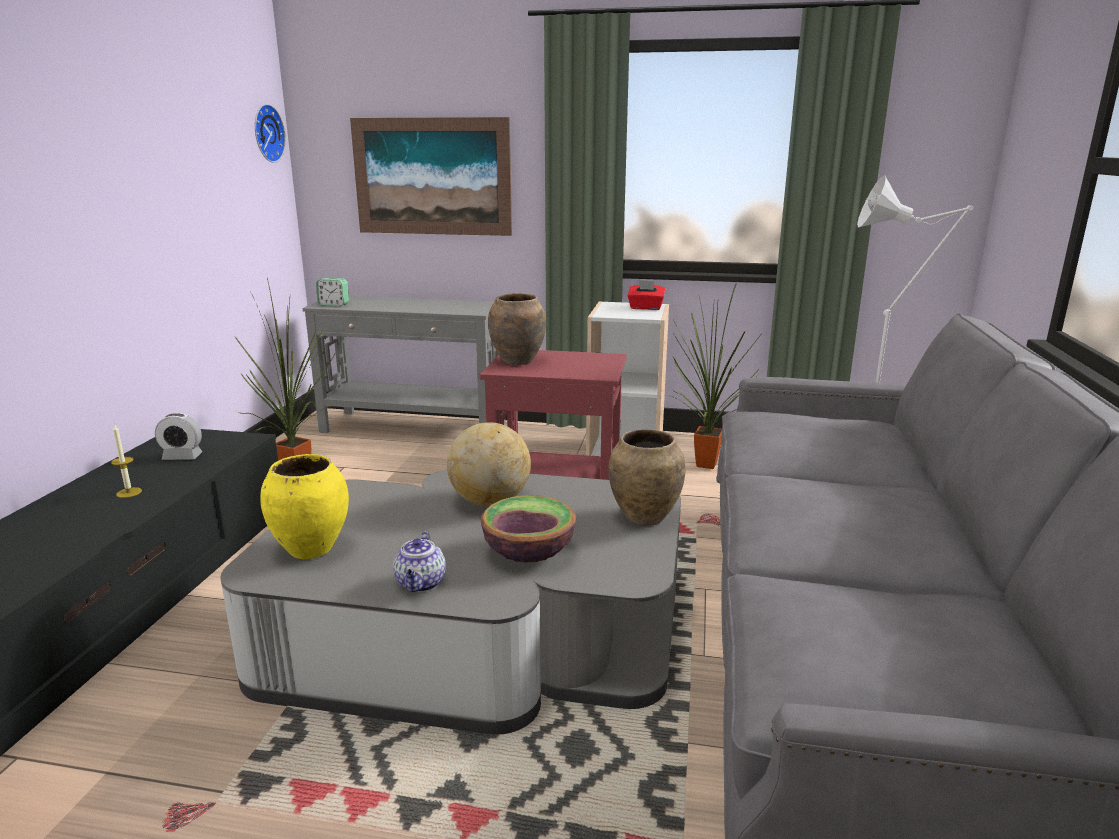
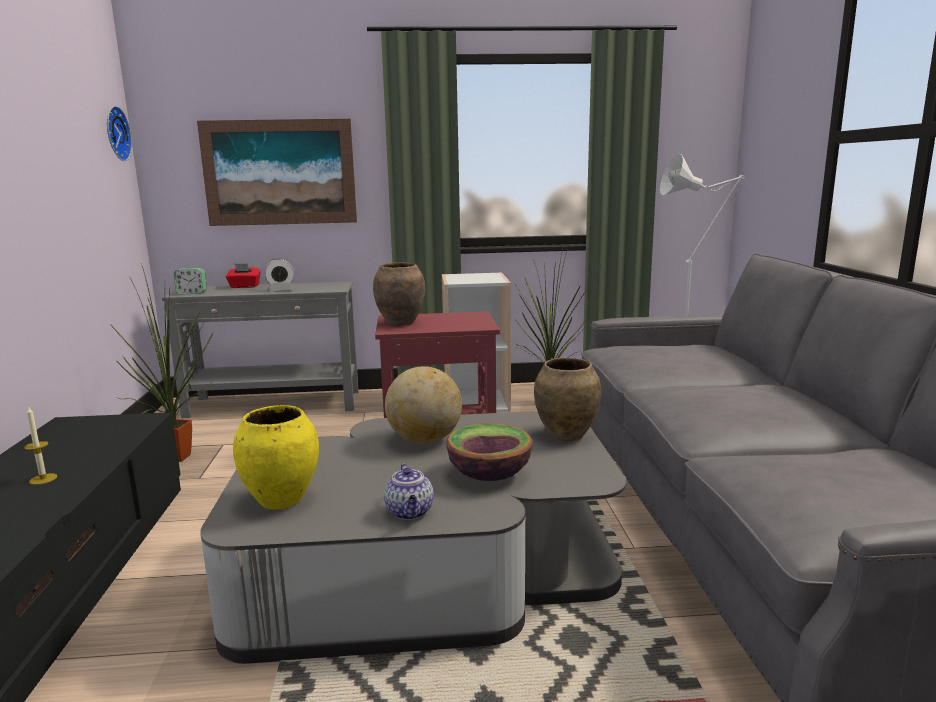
camera: 15 degrees left, 5 degrees down
(182, 457) = (83, 441): alarm clock -> alarm clock (281, 290)
(645, 308) = (486, 276): red tissue box -> red tissue box (244, 286)

